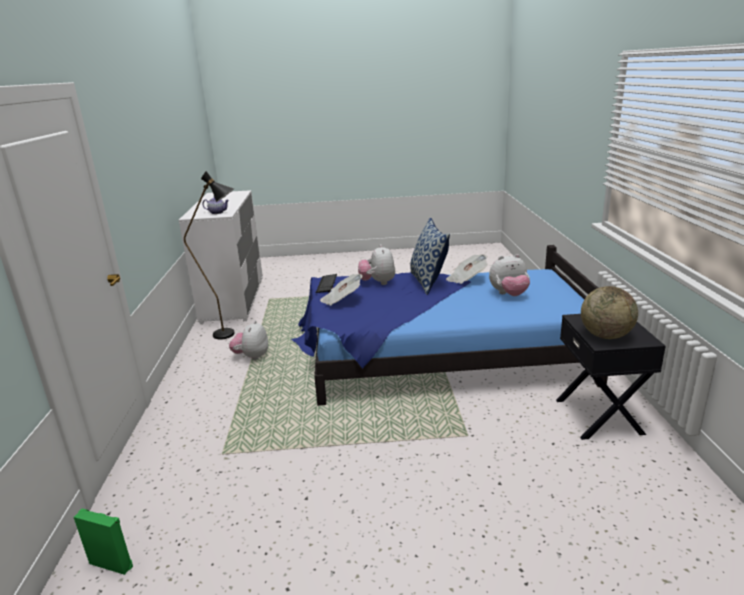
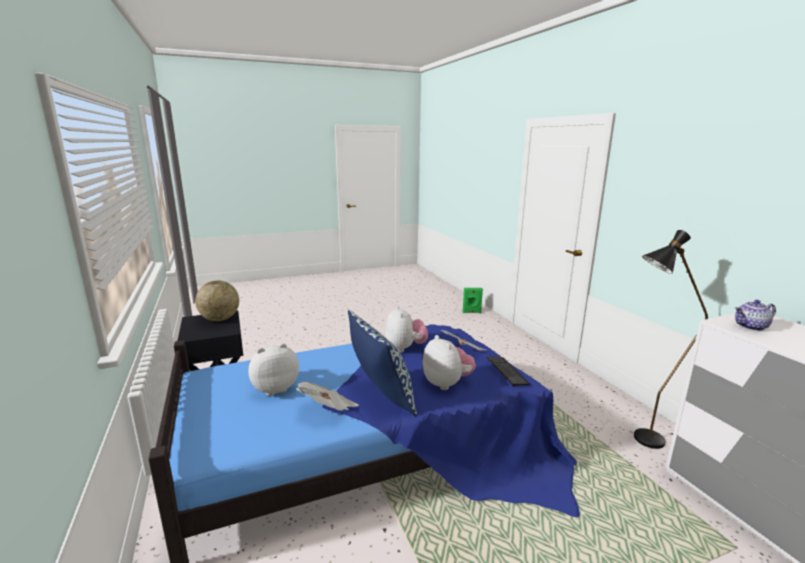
camera: 160 degrees right, 5 degrees down
(252, 357) = (565, 412): plush toy -> plush toy (405, 348)

